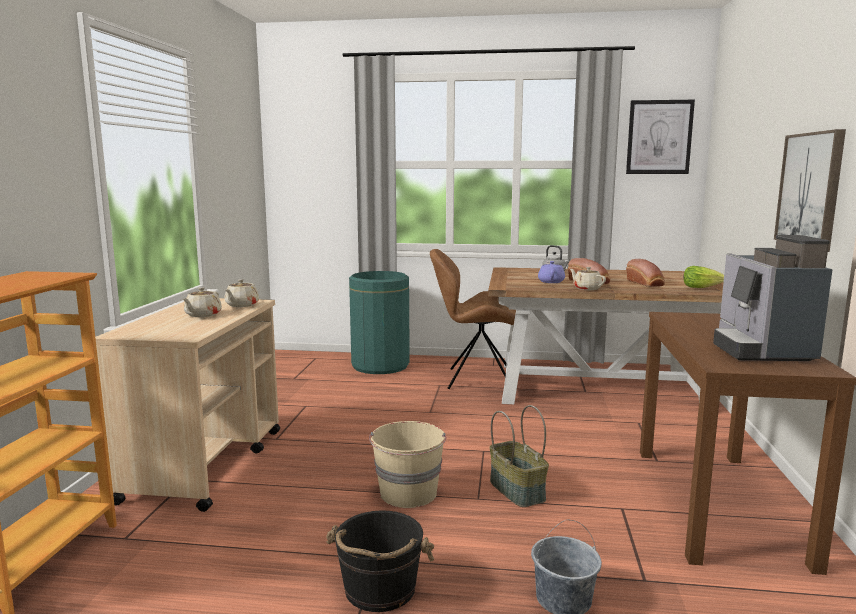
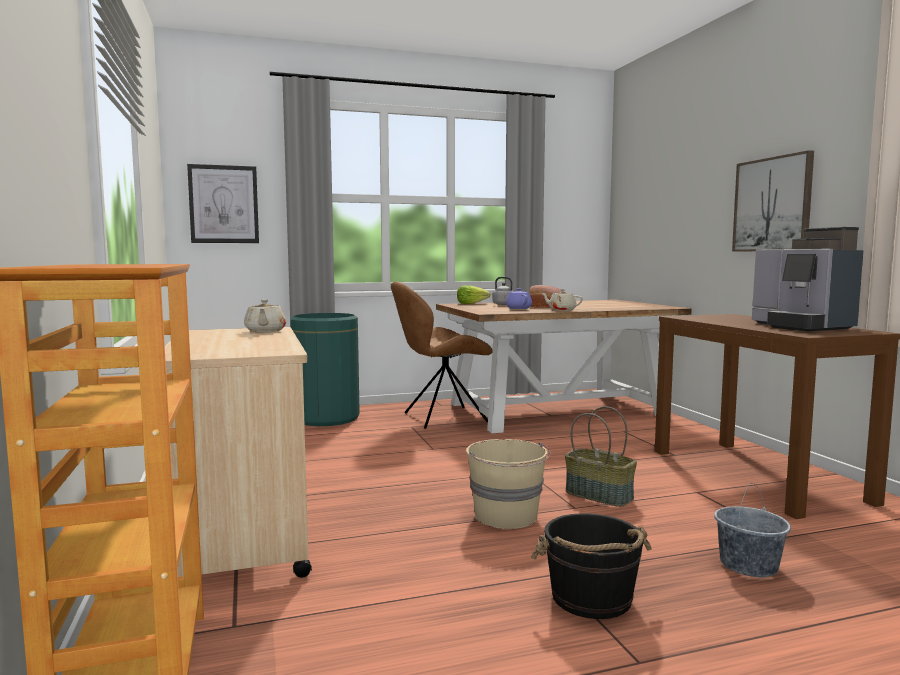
camera: 25 degrees left, 5 degrees down
(202, 315) = (242, 339): beige teapot -> none
(646, 283) = (597, 306): bread -> none
(659, 137) = (573, 179): picture -> picture (224, 204)
(701, 287) = (645, 306): lettuce -> lettuce (471, 304)

